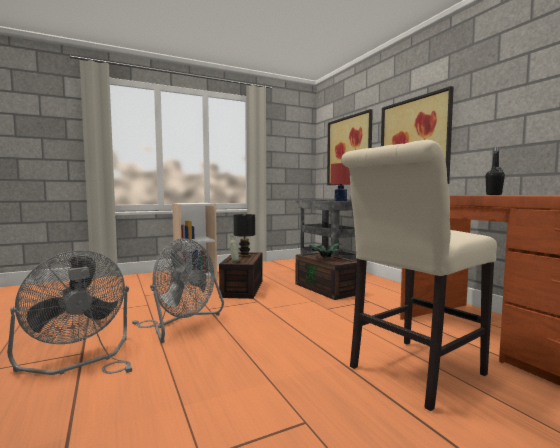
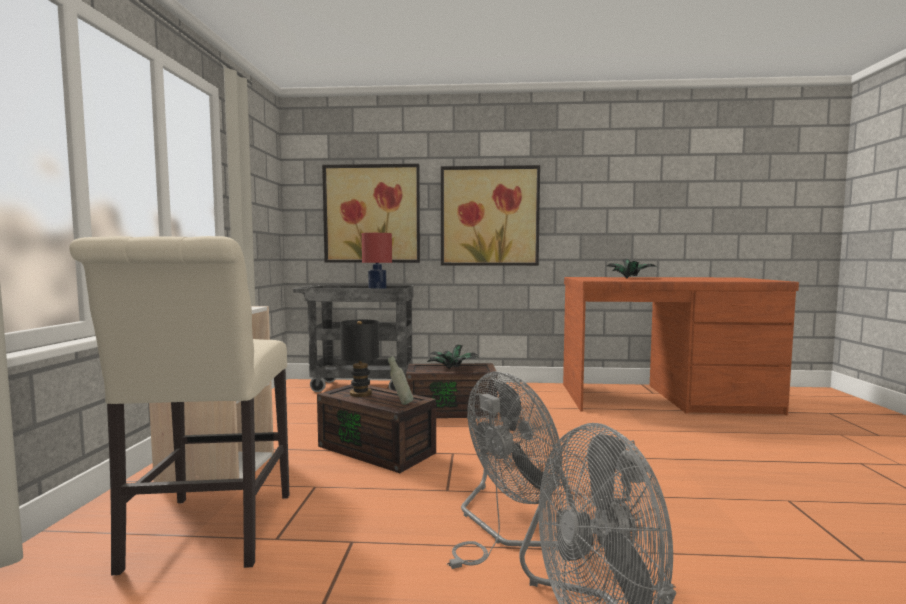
camera: 60 degrees left, 0 degrees up
(410, 373) = (699, 441): beige stool -> beige stool (206, 536)
(493, 194) = (631, 278): black bottle -> potted plant

